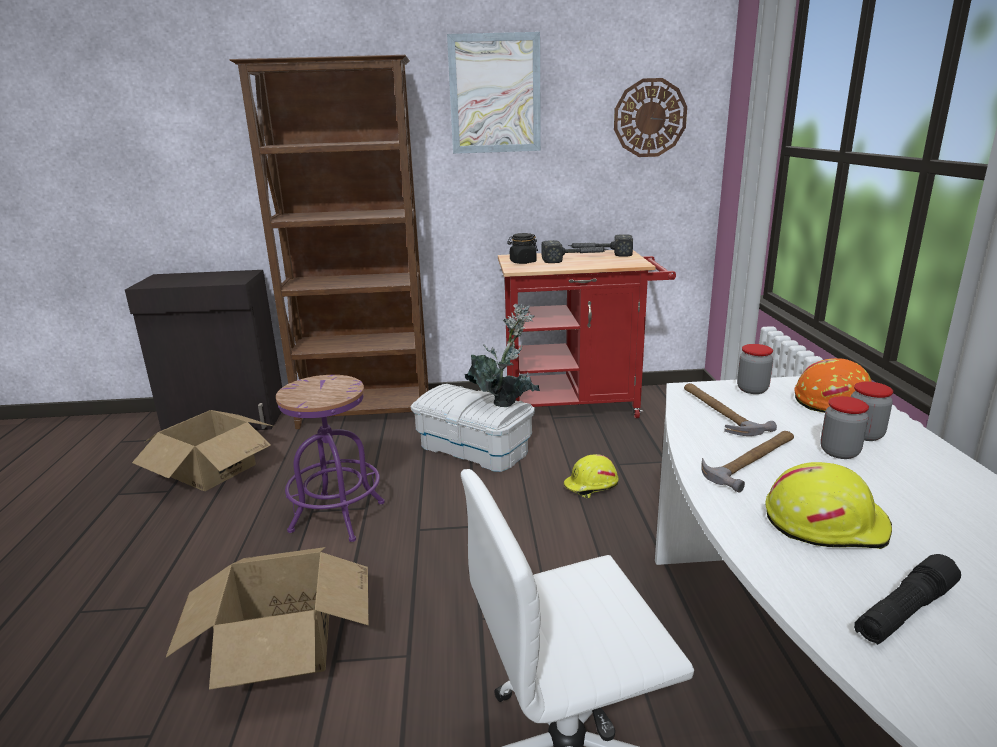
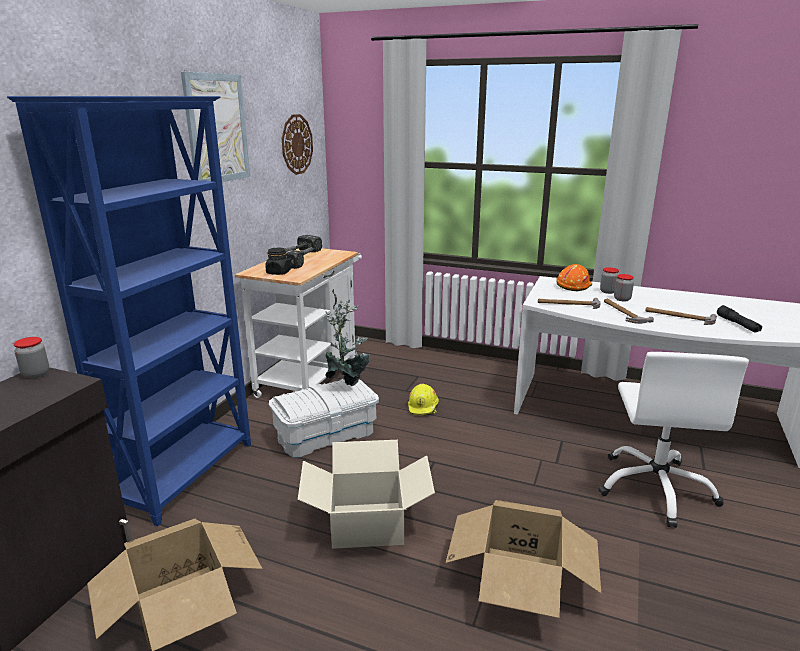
camera: 65 degrees left, 0 degrees up
(337, 517) = (367, 524): purple stool -> cardboard box
(366, 414) = (188, 474): brown bookcase -> blue bookcase
(580, 405) = (311, 377): red cart -> white cart
(752, 389) = (546, 293): jar -> jar (36, 374)
(824, 522) = (679, 317): yellow hard hat -> hammer

